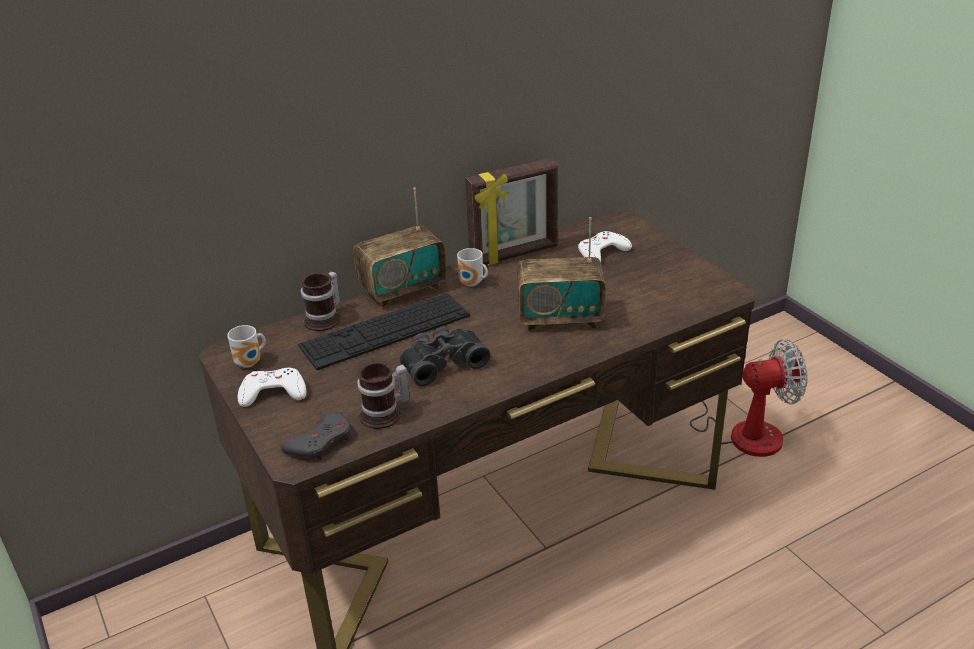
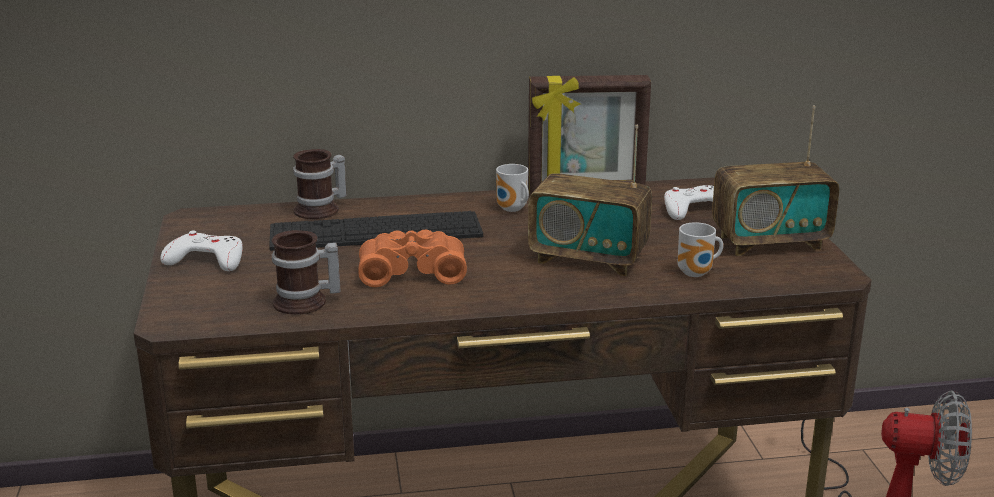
camera: 20 degrees right, 10 degrees down
(250, 363) = (208, 231): mug -> mug (697, 273)
(320, 442) = (214, 311): grey game controller -> none
(402, 290) = (428, 201): radio -> radio (769, 242)
(442, 362) = (412, 271): black binoculars -> orange binoculars

